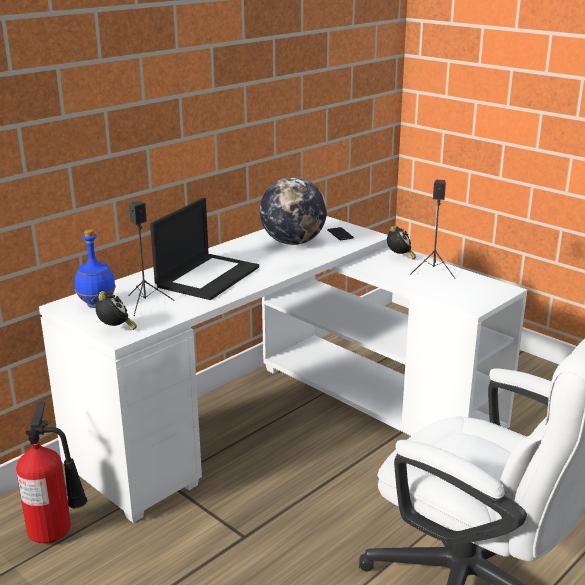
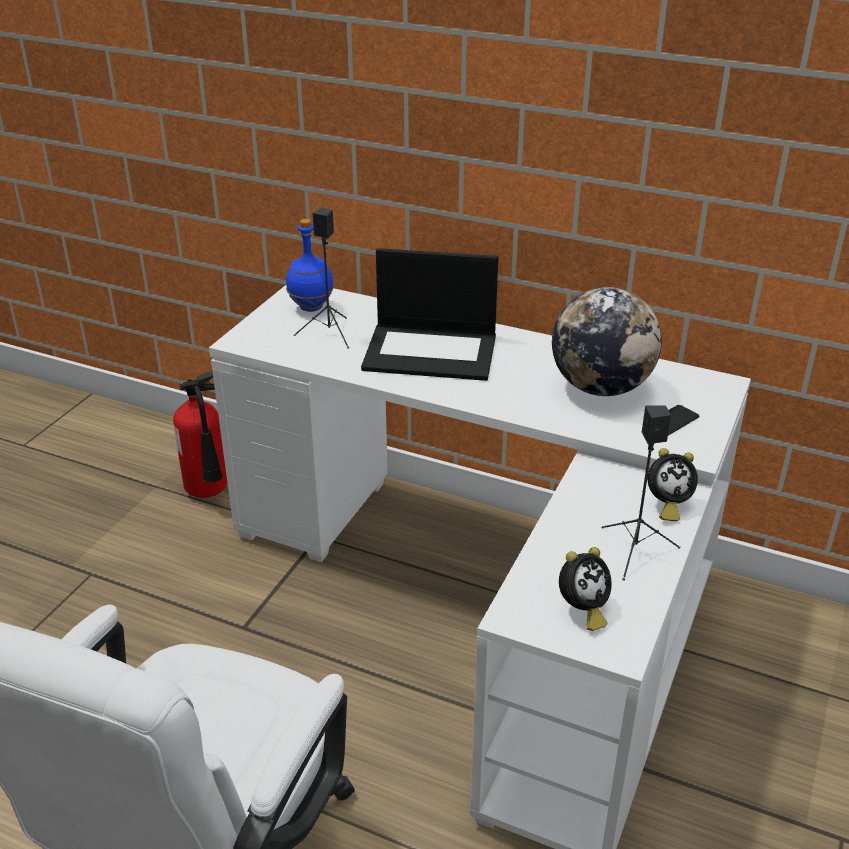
camera: 70 degrees right, 10 degrees up
(116, 329) = (255, 334): alarm clock -> alarm clock (582, 610)

